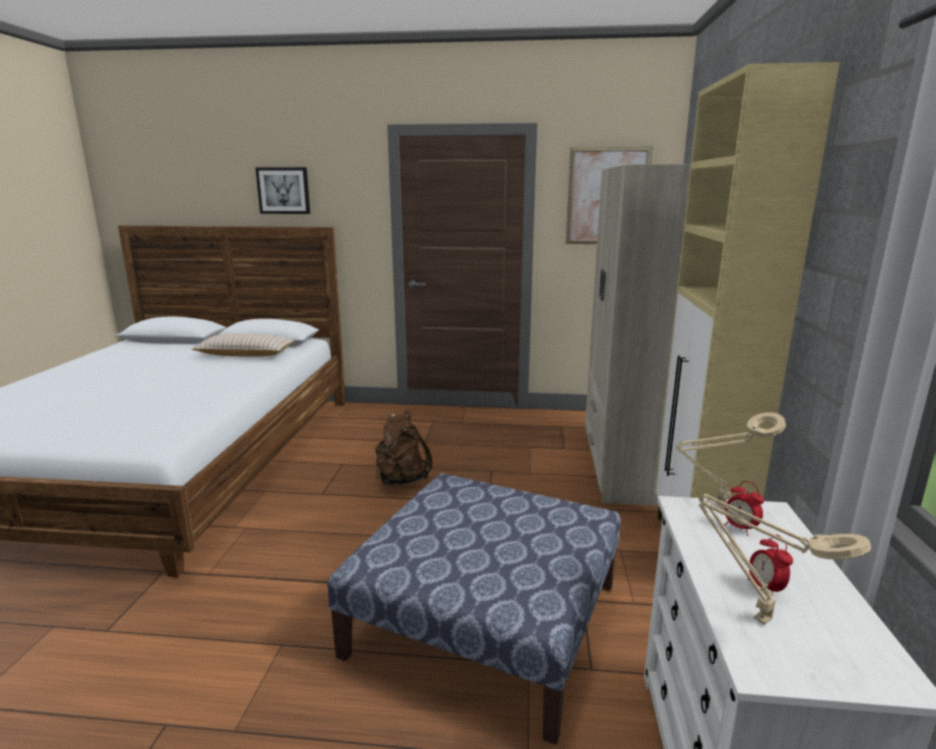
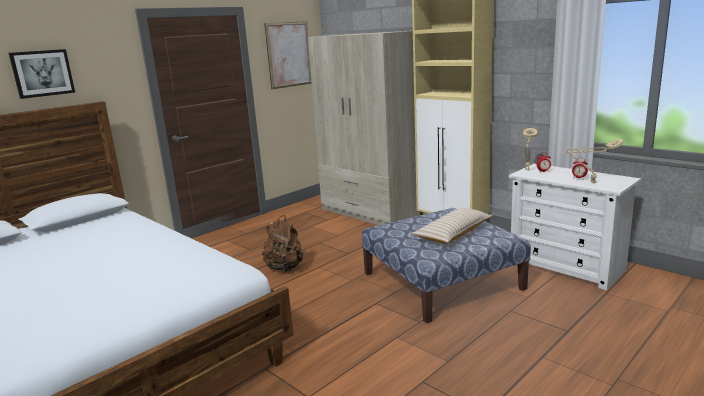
camera: 50 degrees left, 0 degrees up
(245, 355) = (96, 229): beige pillow -> beige pillow (453, 234)

